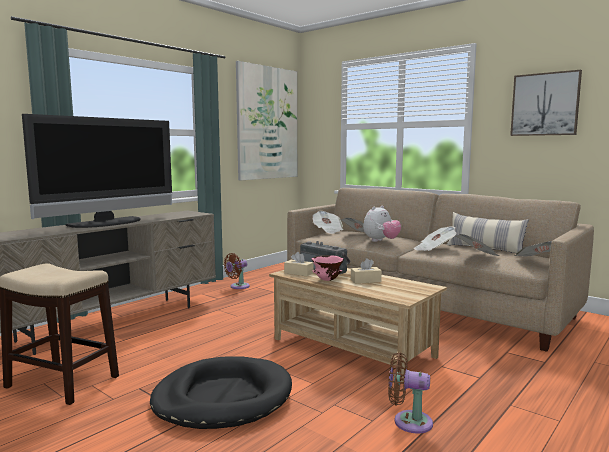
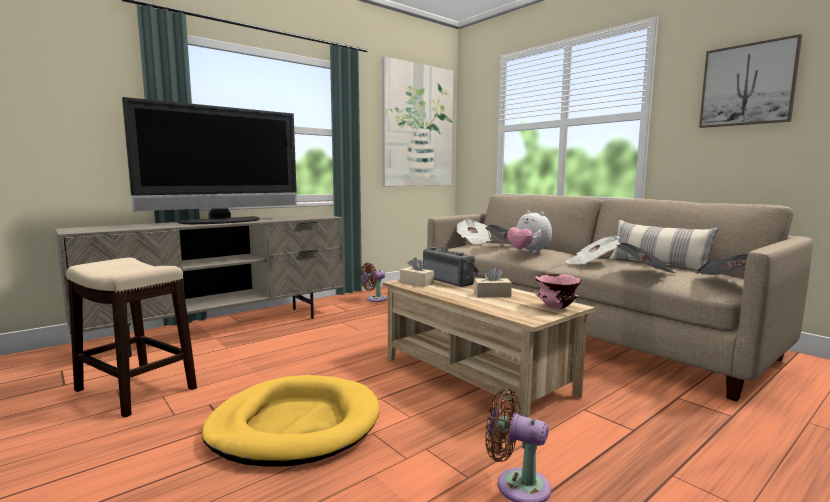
camera: 10 degrees right, 0 degrees up
(223, 397) = (295, 425): black dog bed -> yellow dog bed
(327, 280) = (445, 292): pink bowl -> pink bowl (556, 308)
(381, 241) = (528, 252): plush toy -> plush toy turned 90 degrees clockwise

